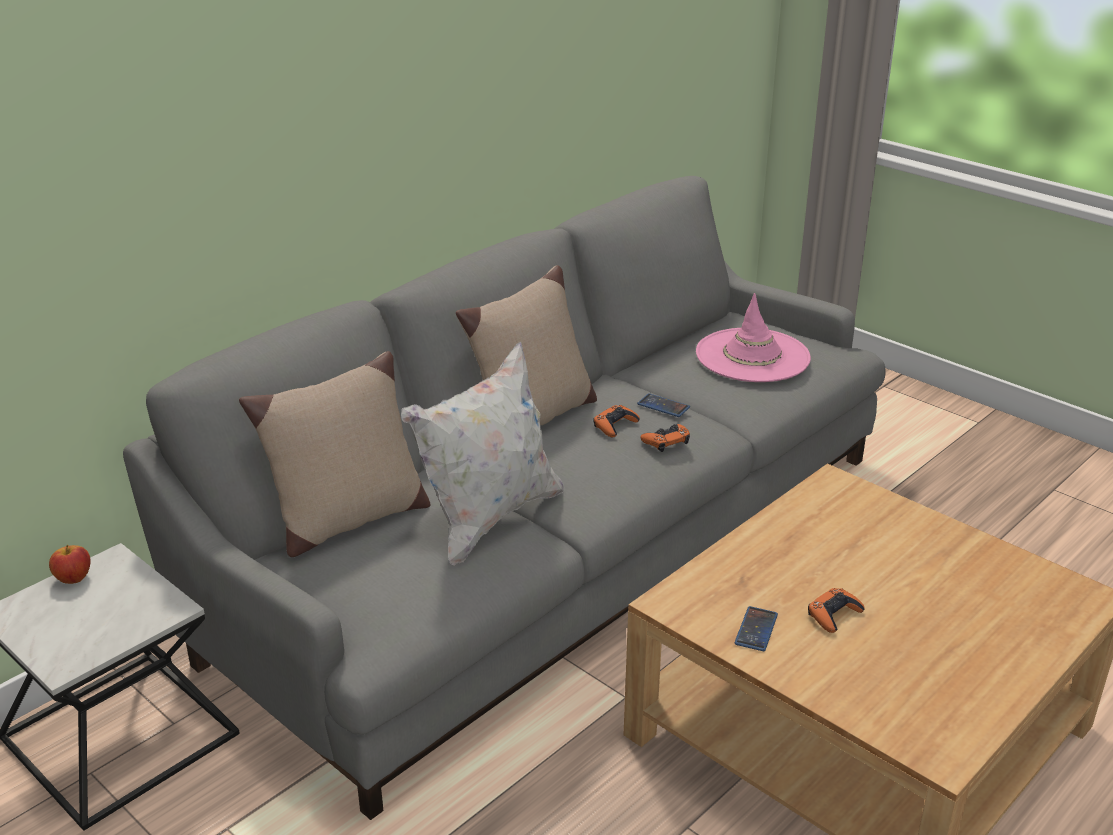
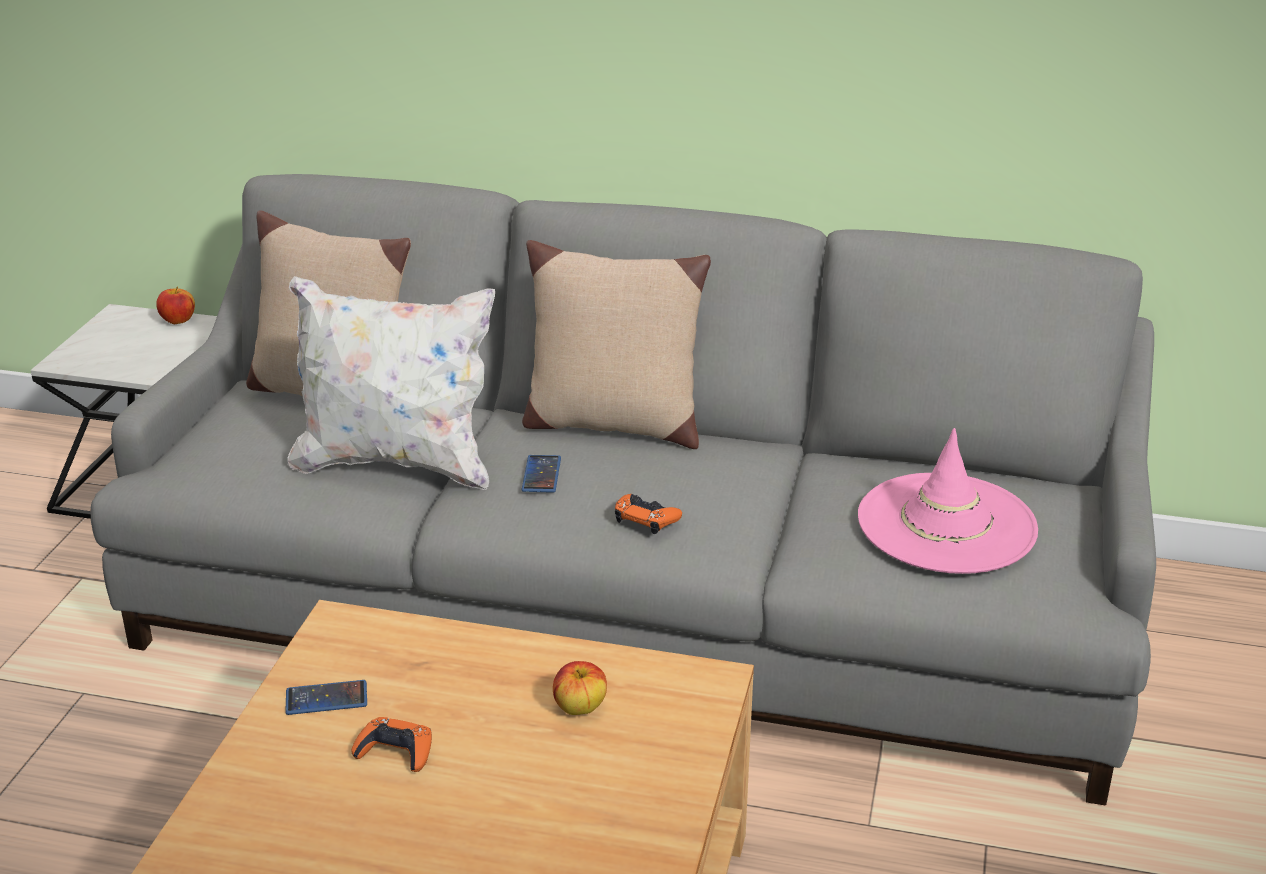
camera: 60 degrees right, 0 degrees up
(615, 425) = (645, 475): orange game controller -> none
(663, 406) = (731, 494): phone -> phone (541, 475)
(831, 532) = (580, 707): none -> apple

